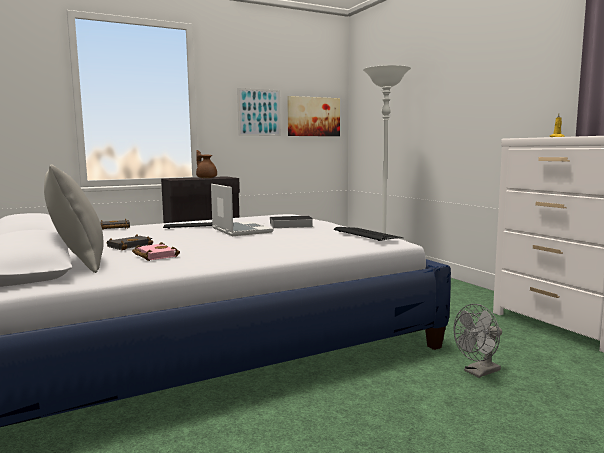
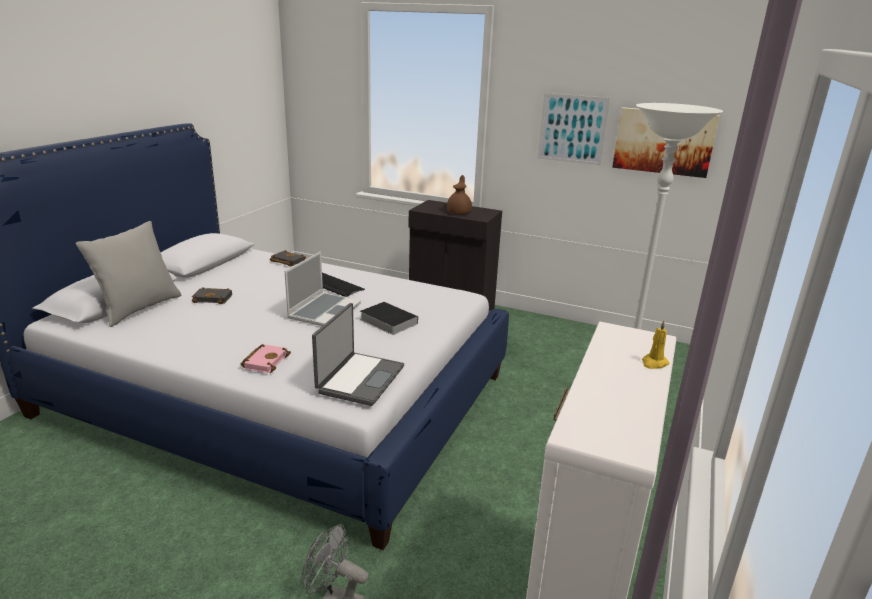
camera: 50 degrees right, 15 degrees up
(153, 256) = (181, 322): pink book -> pink book (265, 361)
(366, 235) = (359, 379): keyboard -> laptop

